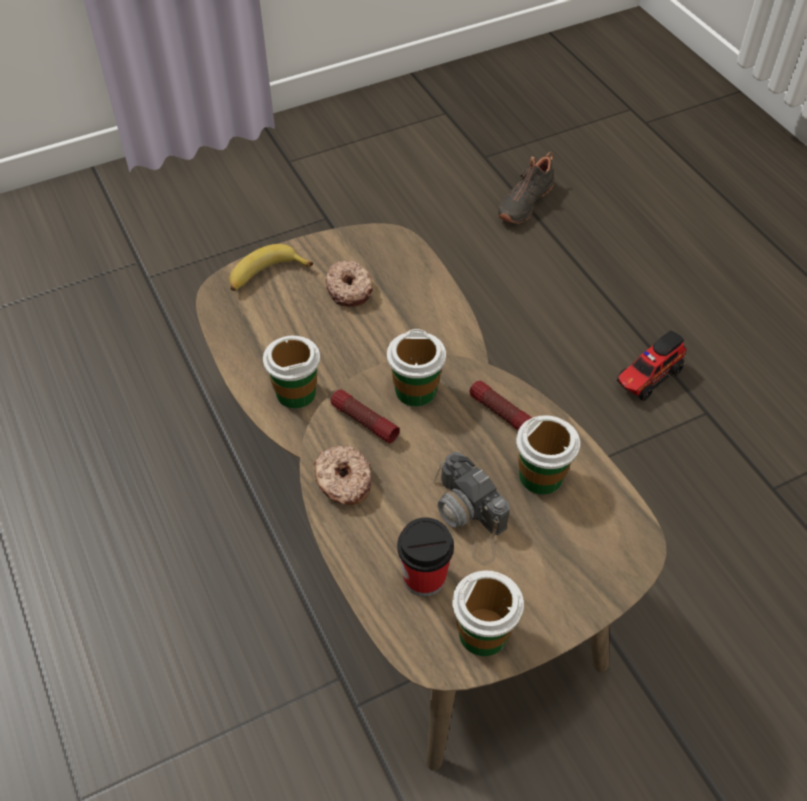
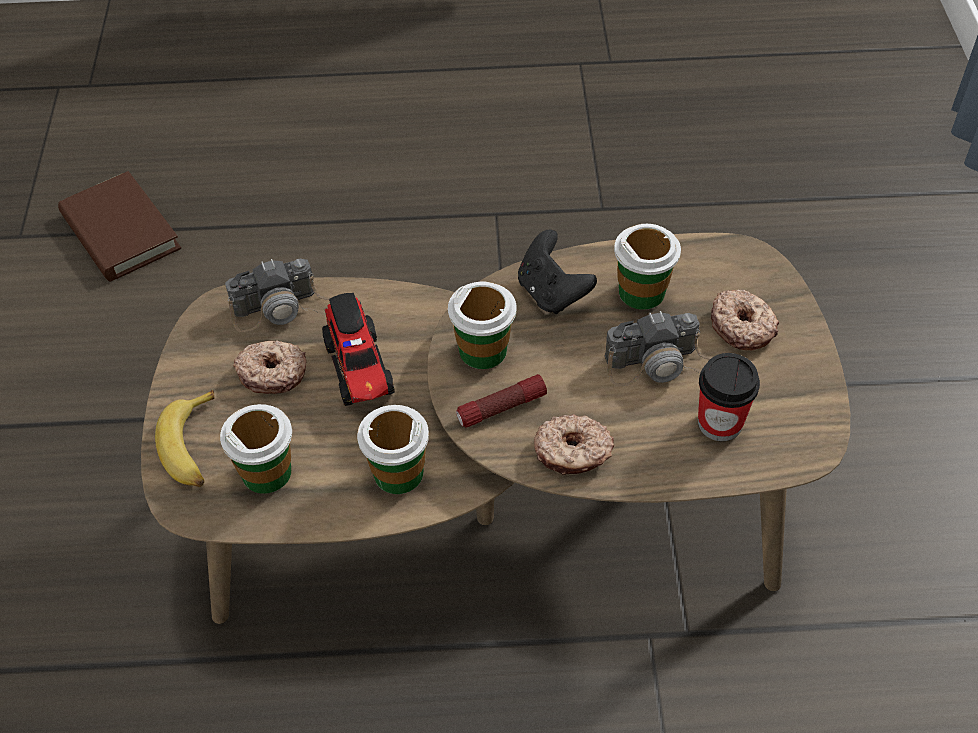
camera: 65 degrees left, 0 degrees up
(412, 272) = (285, 308): none -> camera
(483, 633) = (798, 399): cup -> cup (267, 472)
(502, 414) = (552, 293): flashlight -> black game controller
(523, 202) = (120, 232): black shoe -> brown book
(545, 564) = (742, 326): none -> donut
(647, 378) = (430, 237): toy truck -> toy truck (359, 371)

